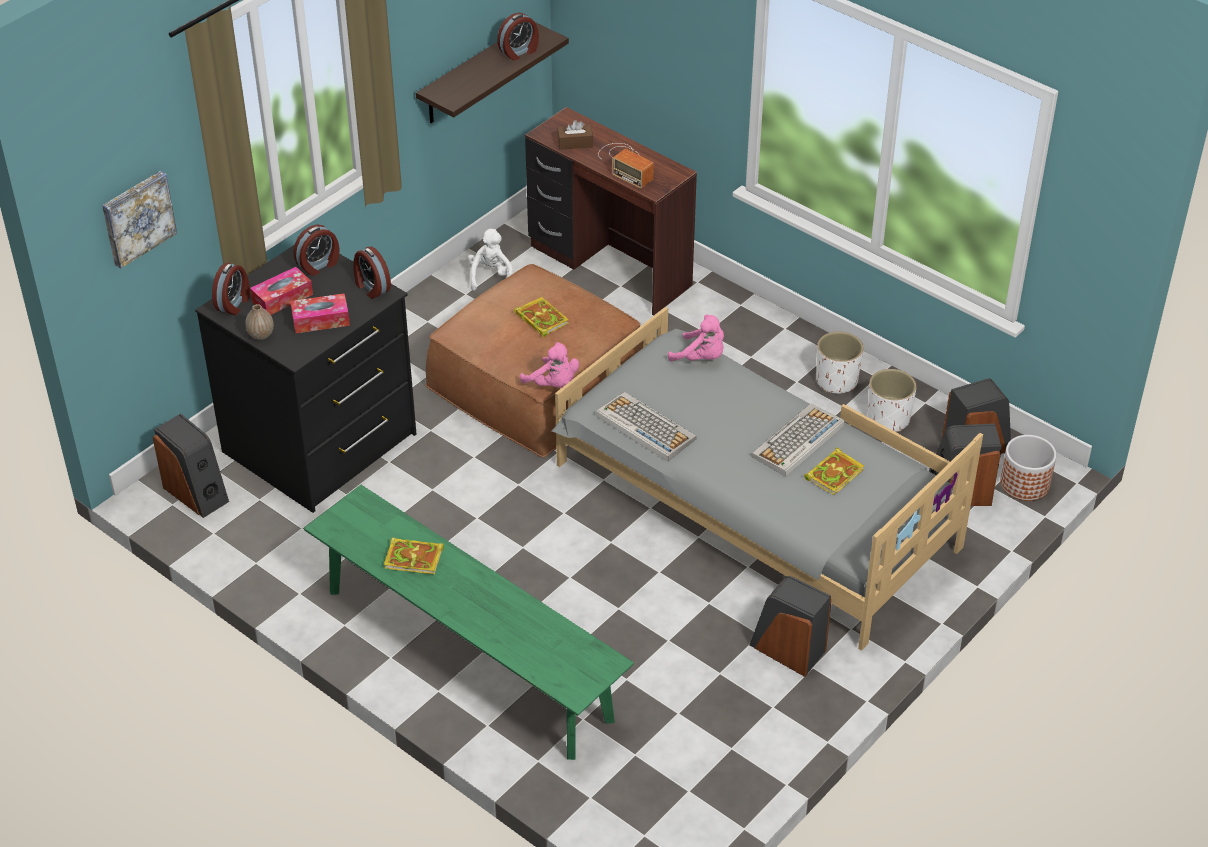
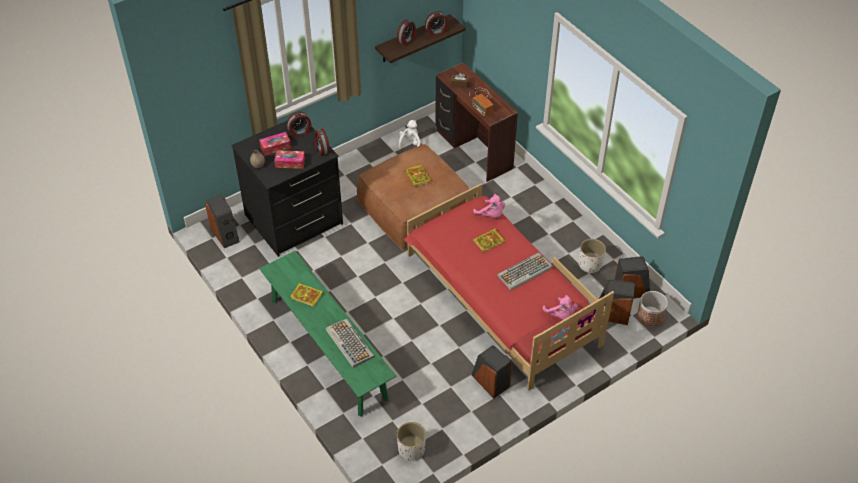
camera: 15 degrees right, 5 degrees up
(137, 217) = (204, 96): picture -> none
(234, 303) = (251, 145): alarm clock -> alarm clock (407, 40)
(553, 384) = (411, 214): pink plush toy -> pink plush toy (561, 315)
(644, 427) = (447, 248): keyboard -> keyboard (349, 343)
(753, 505) = (500, 298): grey bed -> red bed
(834, 473) = (537, 294): book -> book (489, 241)
(836, 381) = (570, 238): white planter -> white planter (411, 450)

